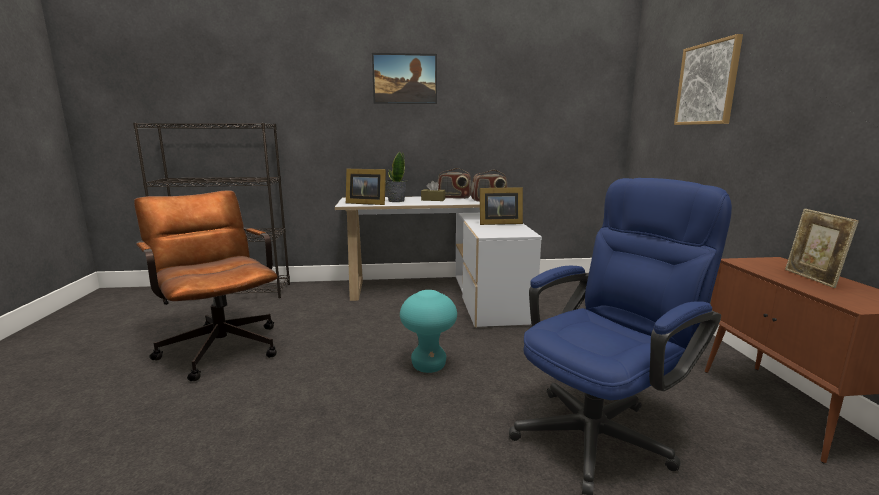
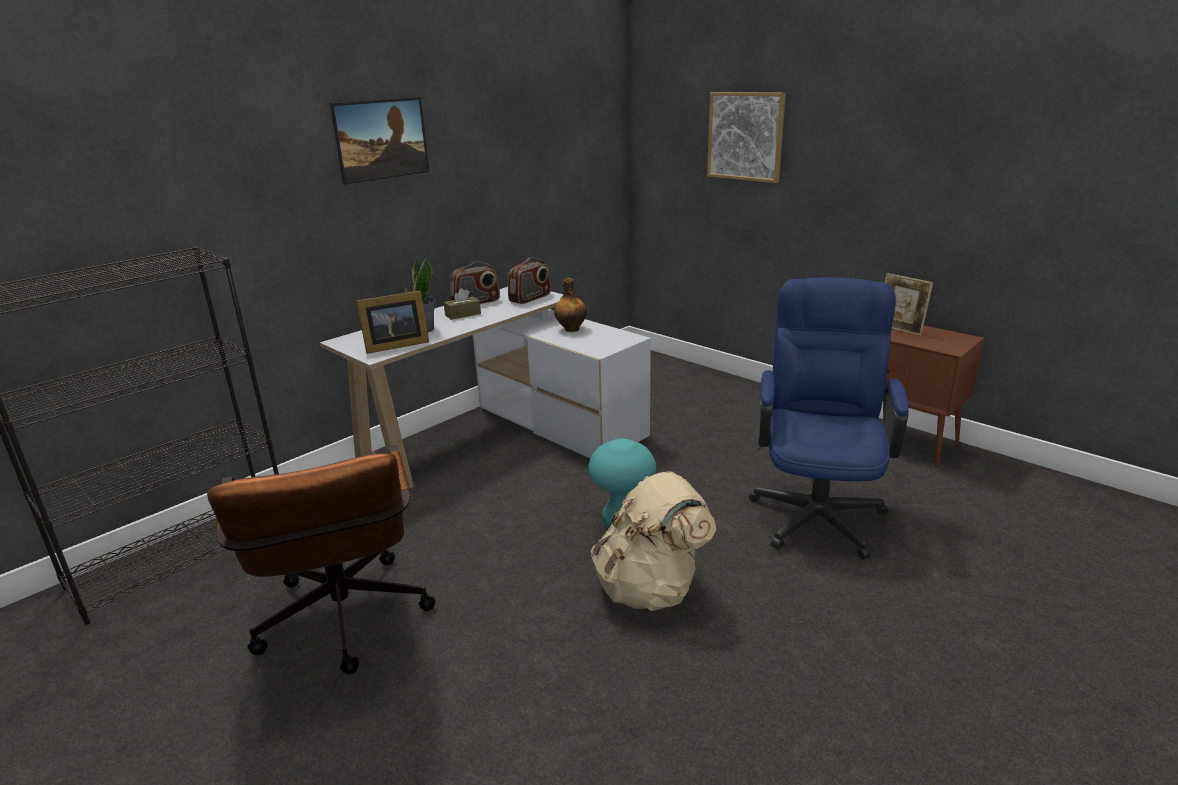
camera: 40 degrees left, 10 degrees up
(219, 345) = (344, 625): brown office chair -> brown office chair turned 120 degrees counterclockwise
(376, 411) = (650, 588): none -> beige backpack
(498, 223) = (571, 329): picture frame -> bottle

